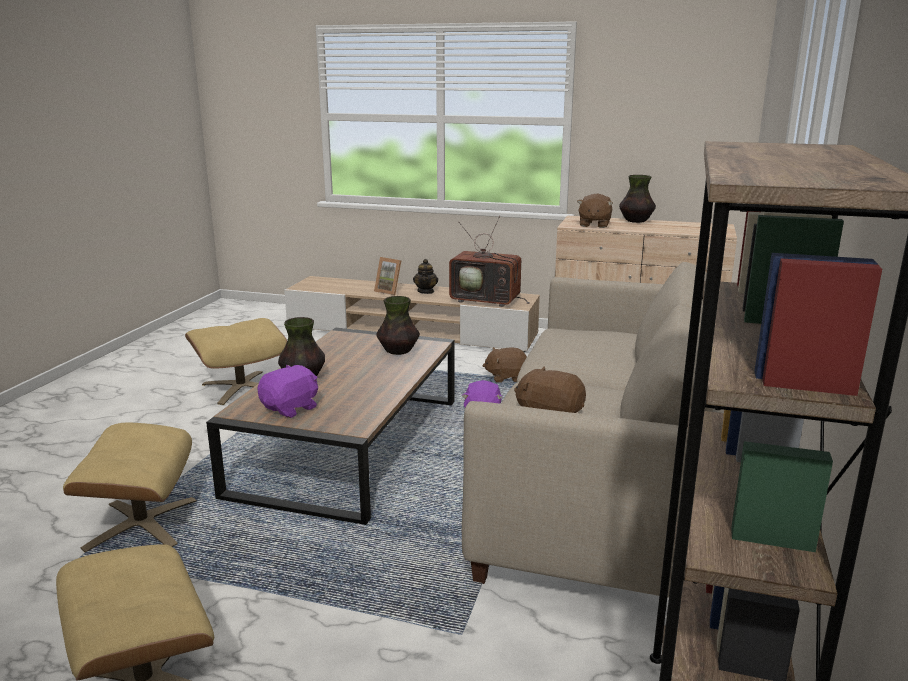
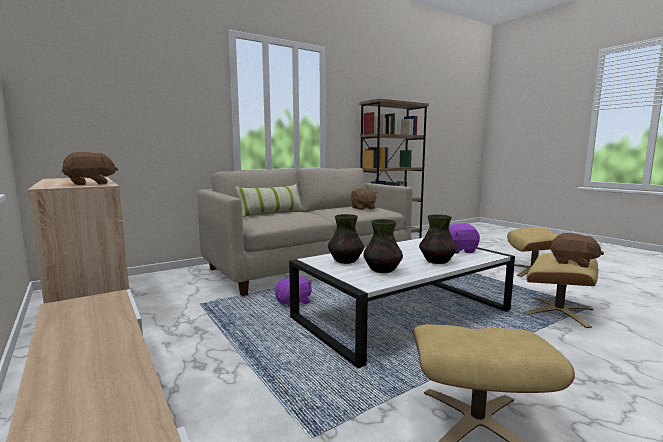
camera: 140 degrees left, 10 degrees down
(350, 445) = (402, 313): brown coffee table -> white coffee table
(390, 291) = (106, 393): picture frame -> none
(426, 291) = (79, 365): teapot -> none
(488, 300) = (99, 314): television -> none
(506, 377) = (212, 322): brown plush toy -> brown plush toy (573, 263)
(622, 349) = (271, 213): none -> pillow
(636, 221) = (53, 182): vase -> vase (382, 270)

